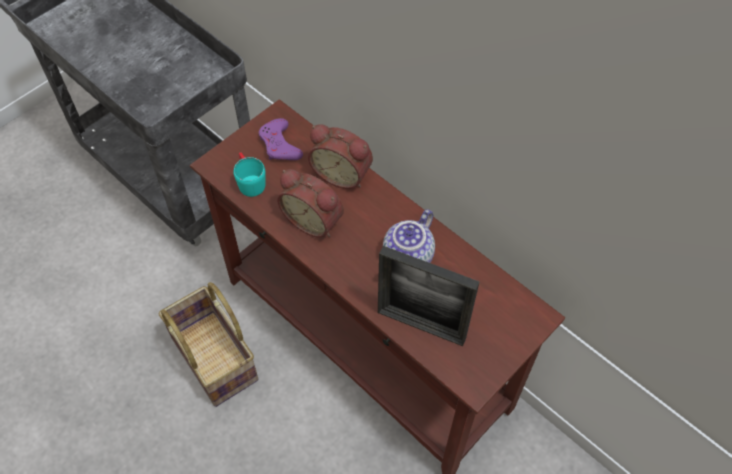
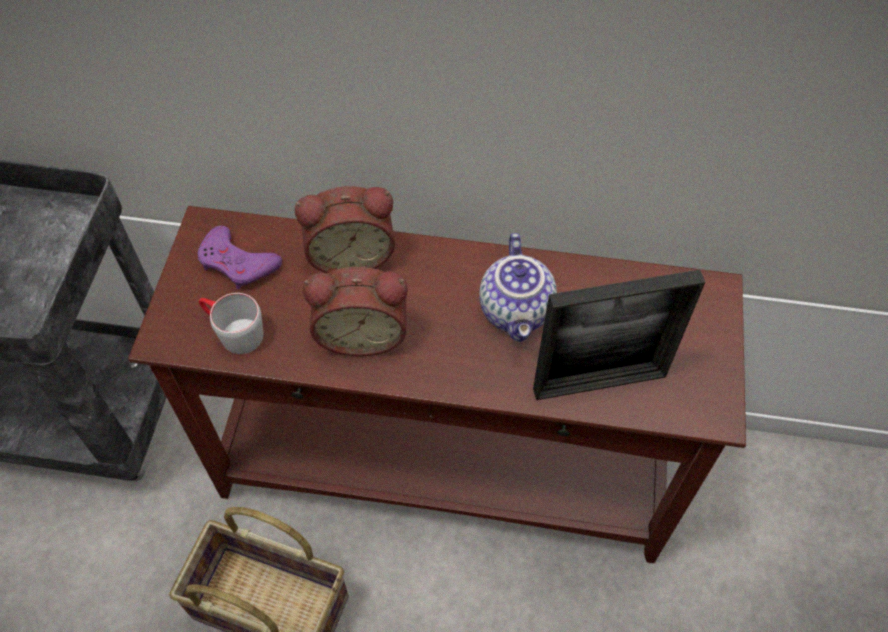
camera: 35 degrees left, 0 degrees up
(249, 181) = (233, 332): turquoise mug -> grey mug

